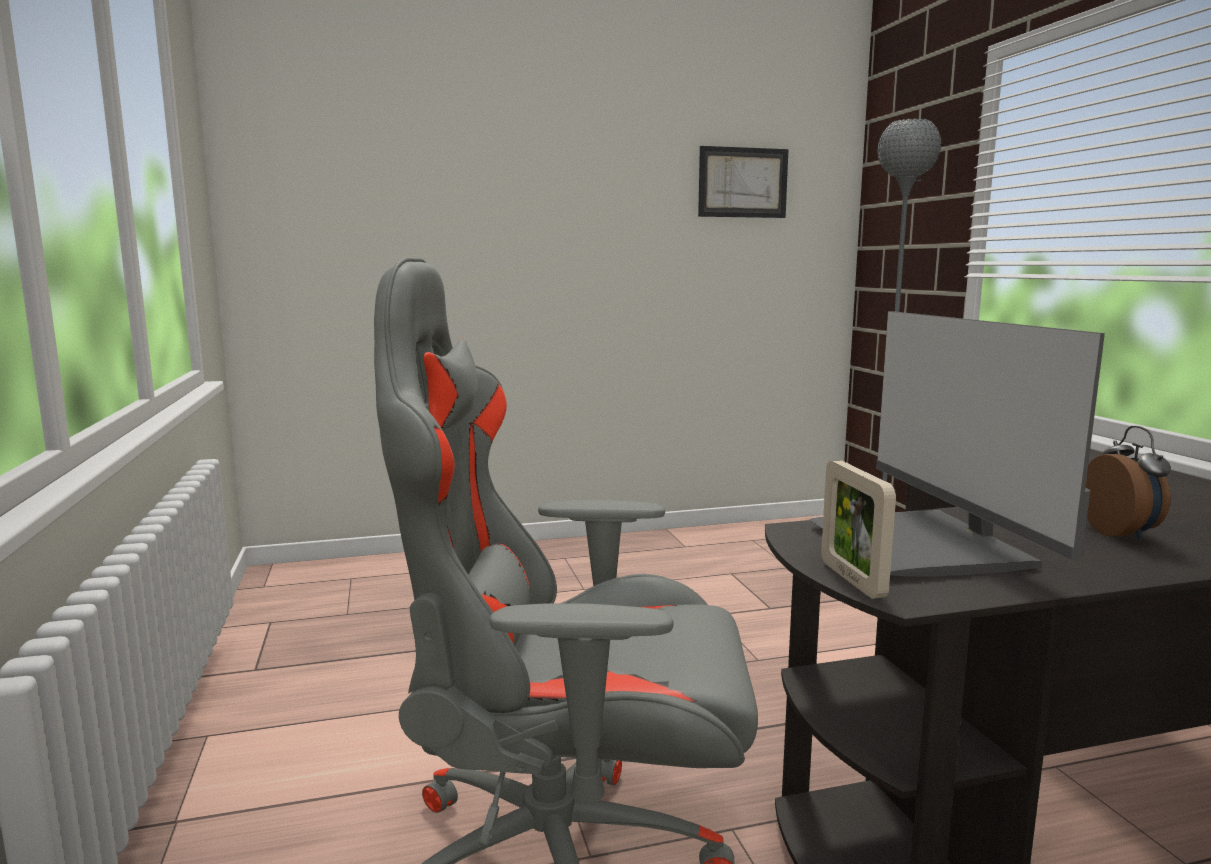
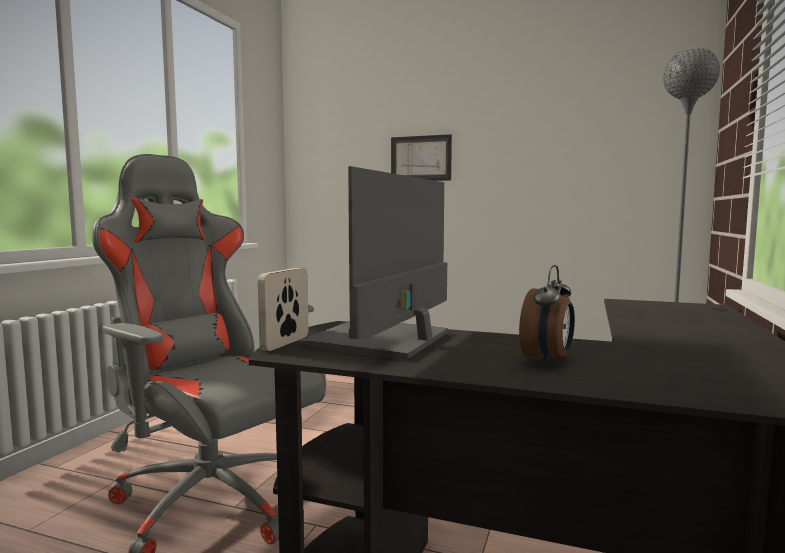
camera: 35 degrees right, 5 degrees down
(742, 182) = (602, 120): picture -> picture (421, 158)

